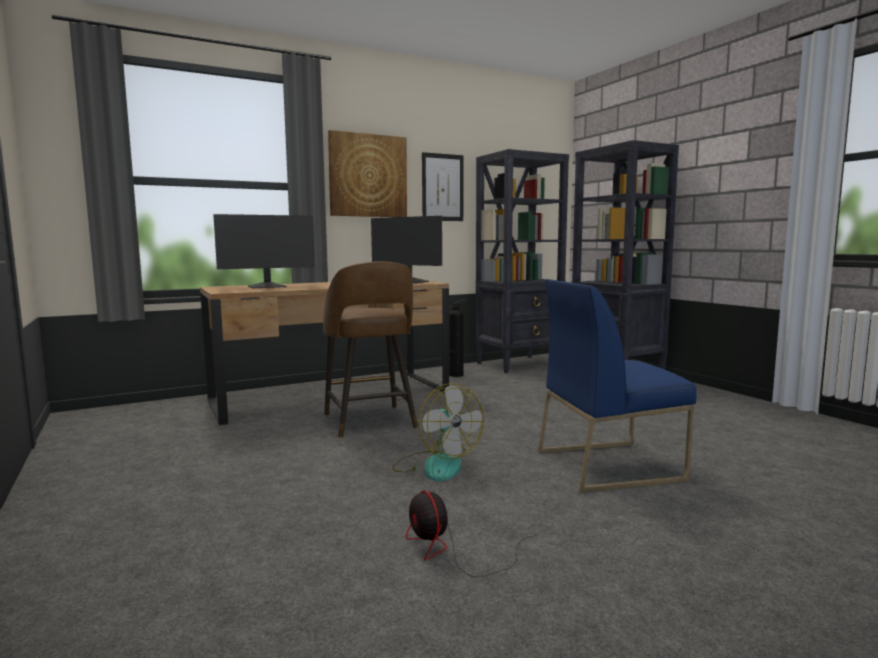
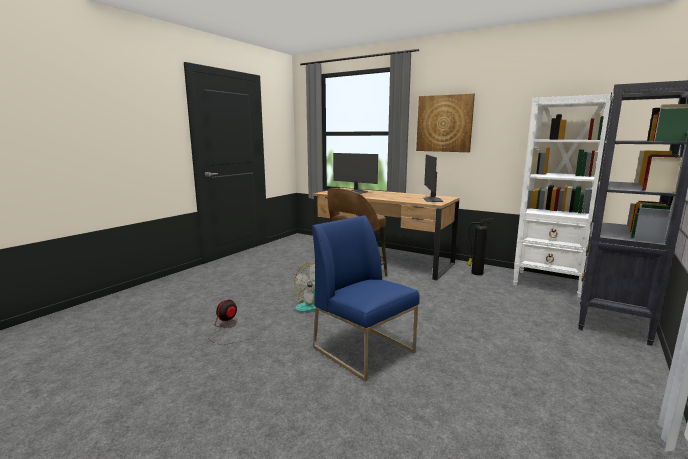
camera: 60 degrees right, 5 degrees up
(442, 187) = (505, 128): picture -> none
(519, 364) = (548, 283): black bookcase -> white bookcase

